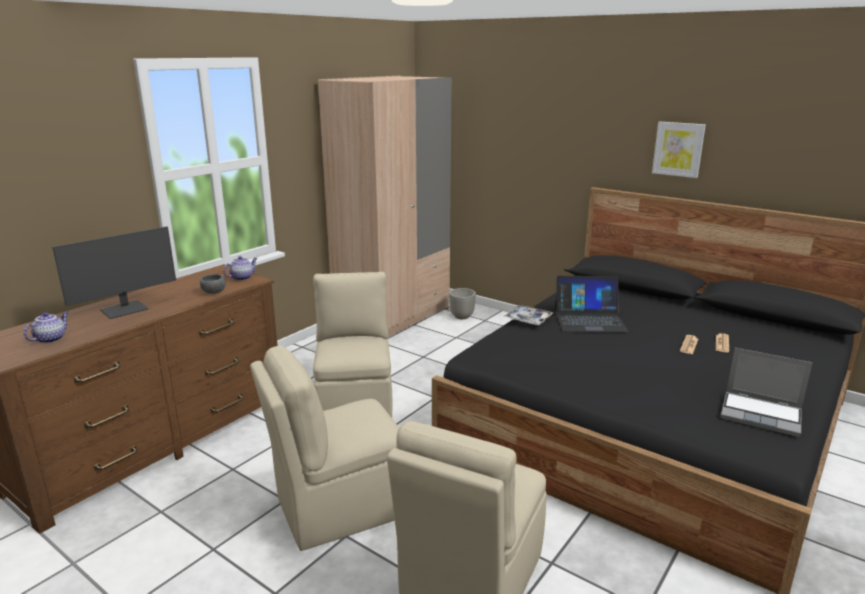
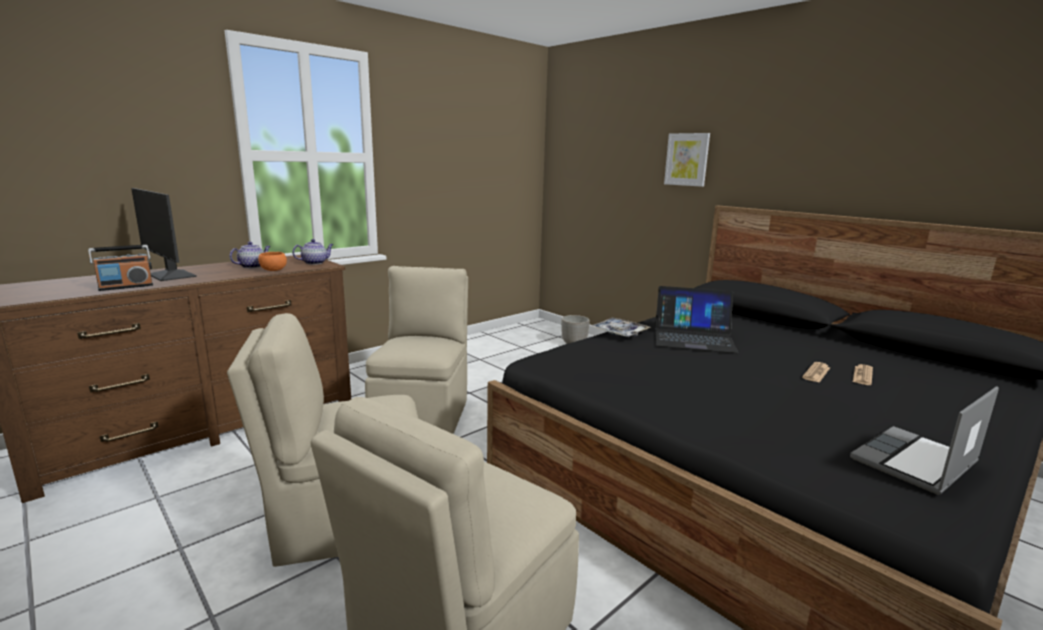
camera: 10 degrees right, 5 degrees down
(51, 339) = (68, 289): teapot -> teapot (252, 266)
(101, 329) = (126, 287): none -> radio
(125, 310) = (171, 276): monitor -> monitor turned 75 degrees clockwise
(213, 292) = (273, 270): grey bowl -> orange bowl
(393, 318) = (503, 340): beige wardrobe -> none
(678, 149) = (819, 156): picture -> picture (687, 159)
(762, 415) = (915, 463): laptop -> laptop turned 105 degrees clockwise

